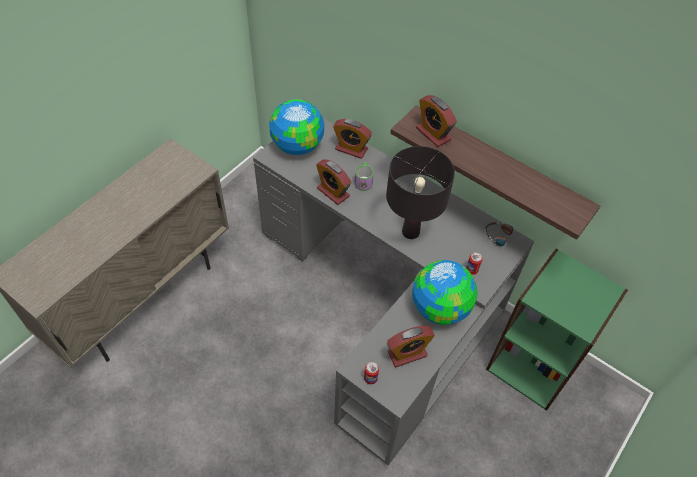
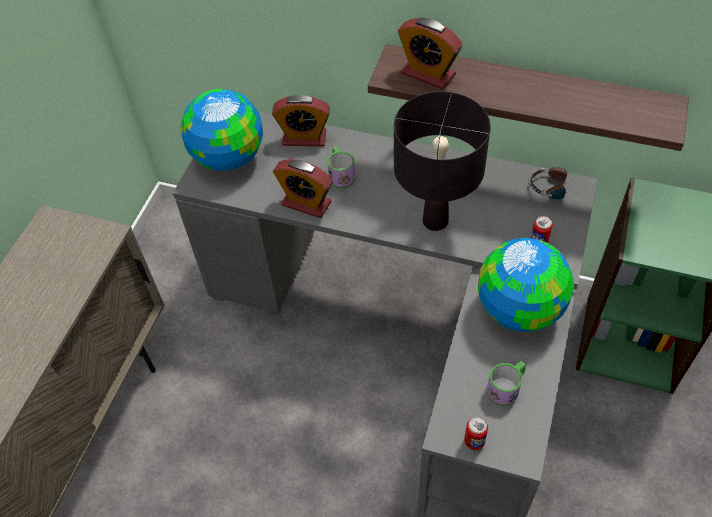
camera: 15 degrees left, 0 degrees up
(407, 353) = (506, 387): alarm clock -> mug

